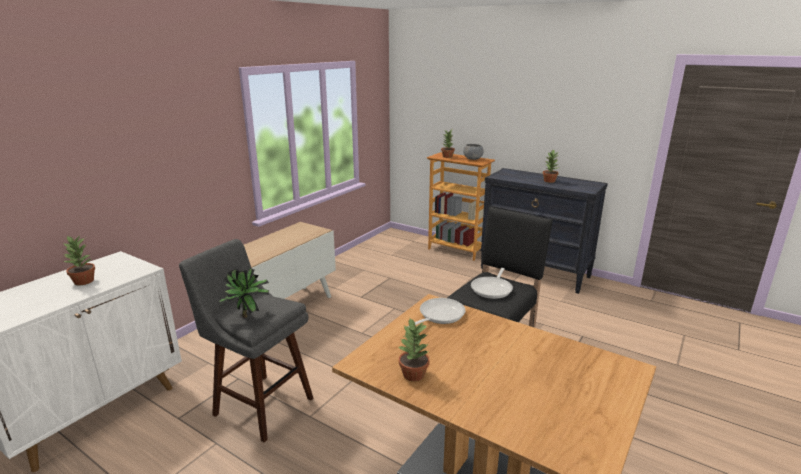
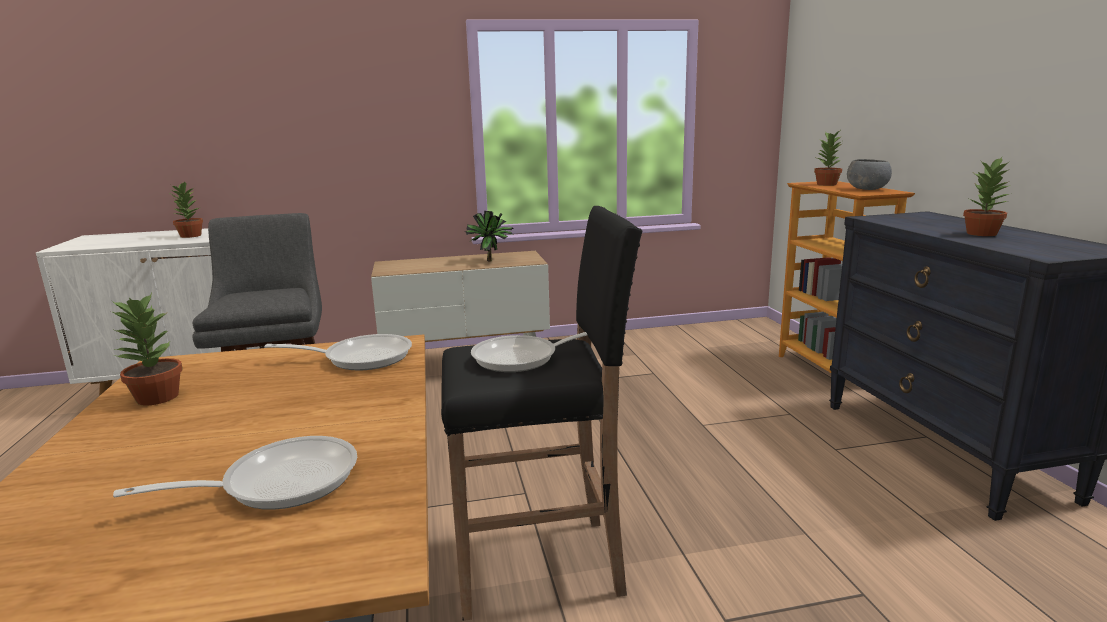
camera: 45 degrees right, 5 degrees down
(248, 316) = (234, 300): potted plant -> potted plant (492, 261)
(556, 369) = (279, 482): none -> frying pan

